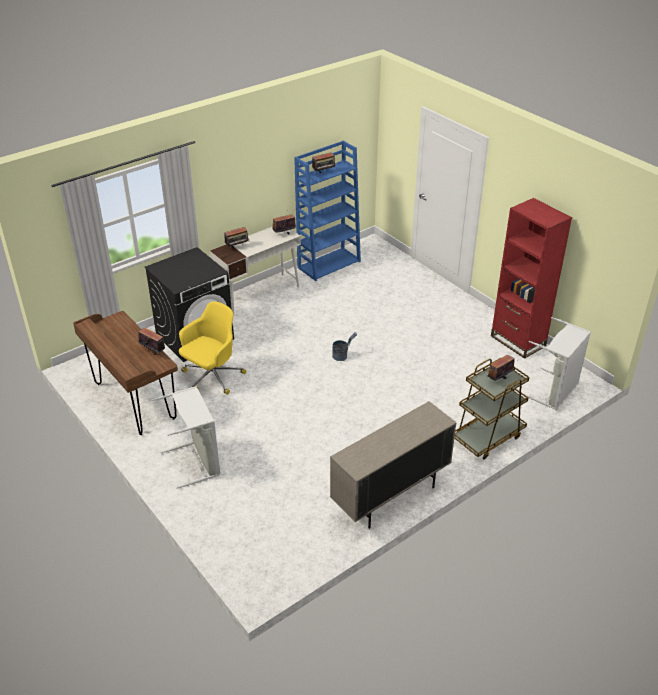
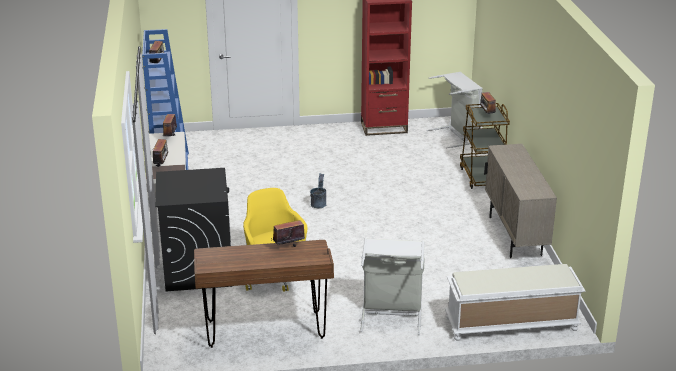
camera: 60 degrees left, 10 degrees down
(230, 543) = (510, 324): none -> white bench

